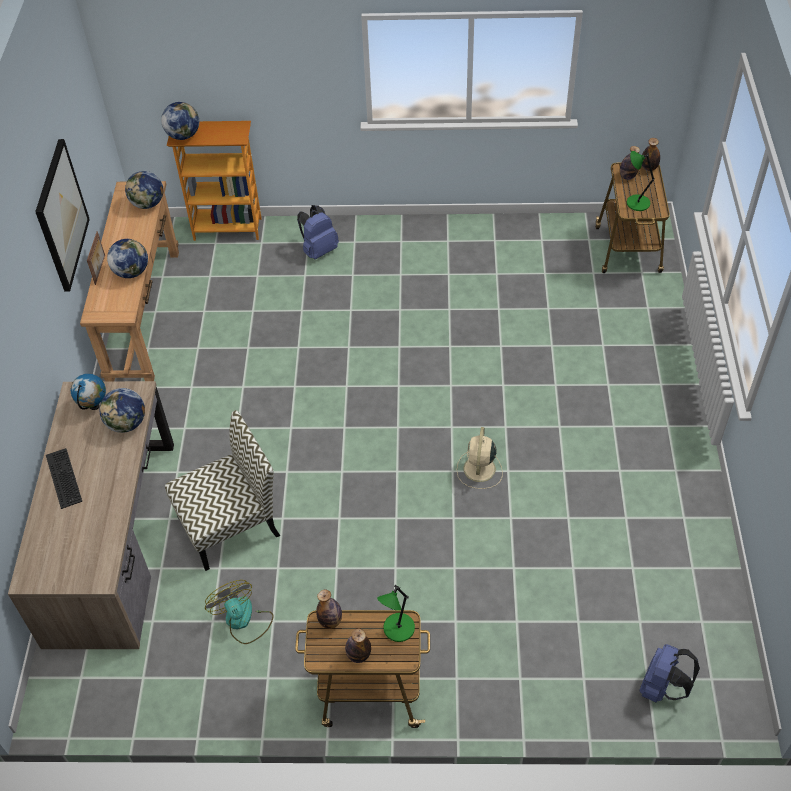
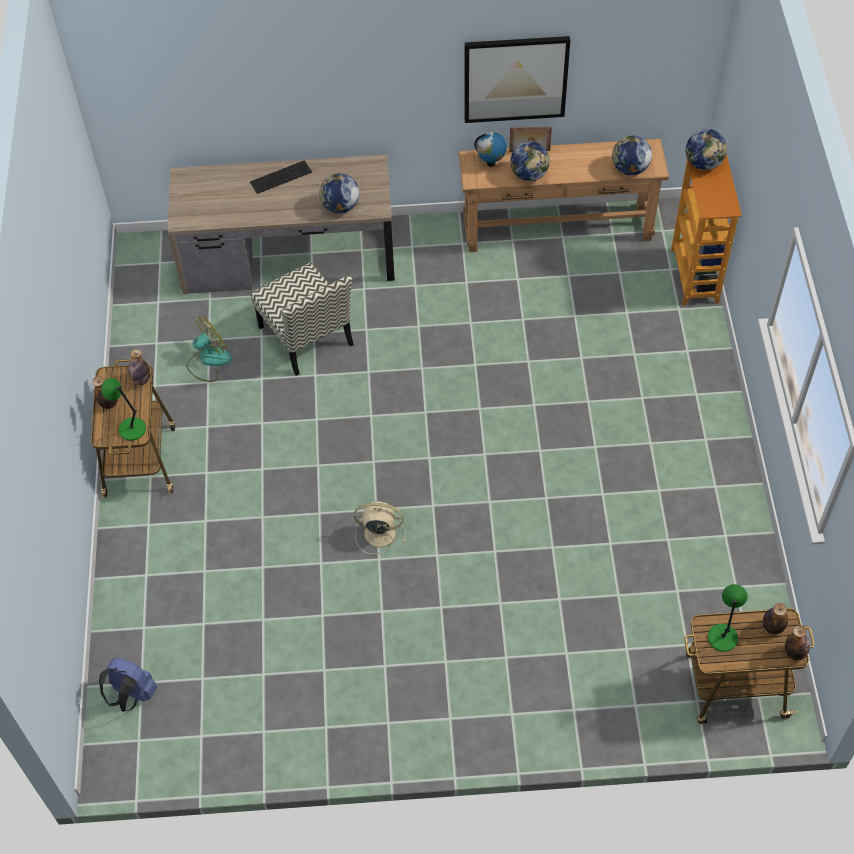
camera: 85 degrees right, 5 degrees up
(94, 406) = (359, 181): globe -> globe (491, 163)
(318, 250) = (676, 362): blue backpack -> none

